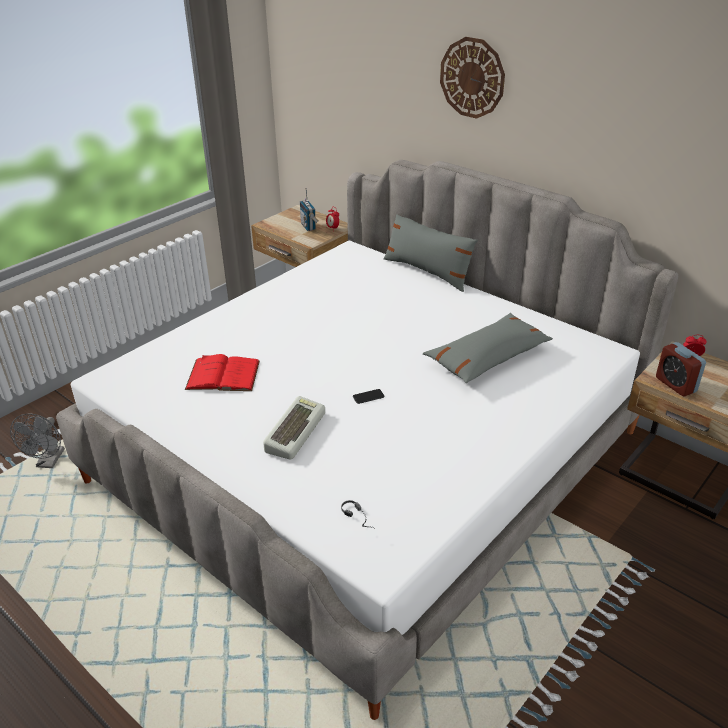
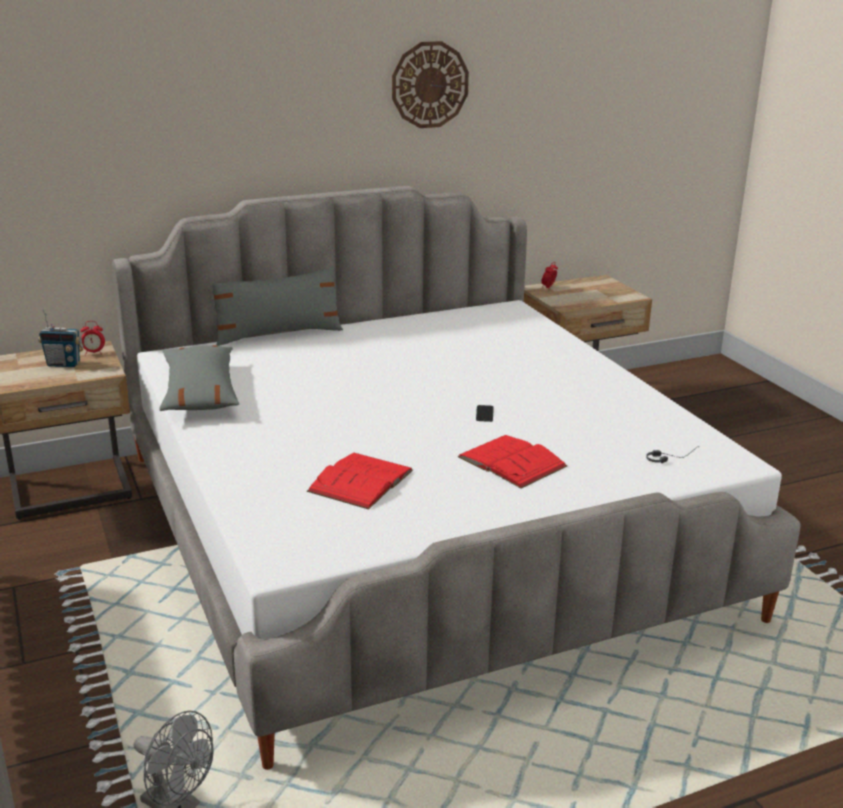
camera: 65 degrees left, 10 degrees down
(294, 431) = (512, 461): keyboard -> red book
(472, 78) = (265, 92): wall clock -> wall clock (429, 85)
(488, 358) = (472, 350): grey pillow -> grey pillow (200, 392)
(675, 385) = (579, 302): alarm clock -> none

